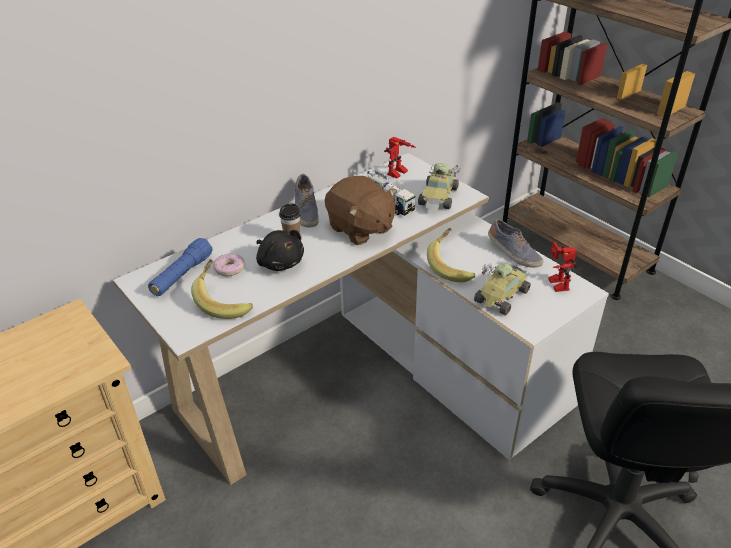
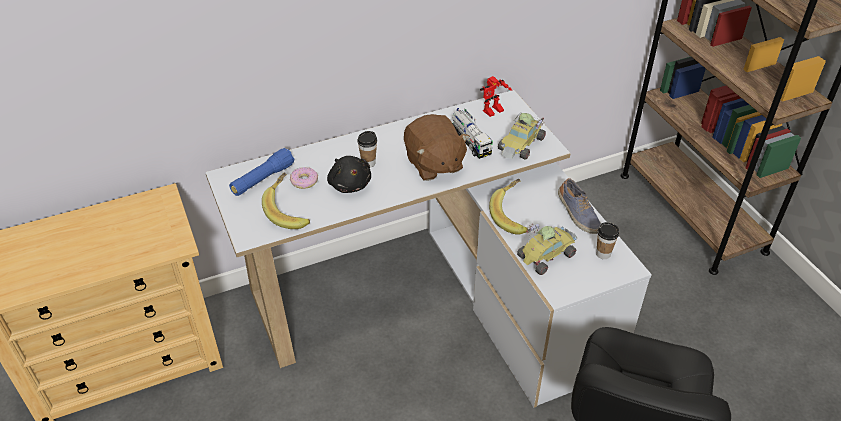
camera: 15 degrees right, 5 degrees up
(305, 211) = (391, 136): shoe -> none
(555, 283) = (603, 254): toy robot -> cup

